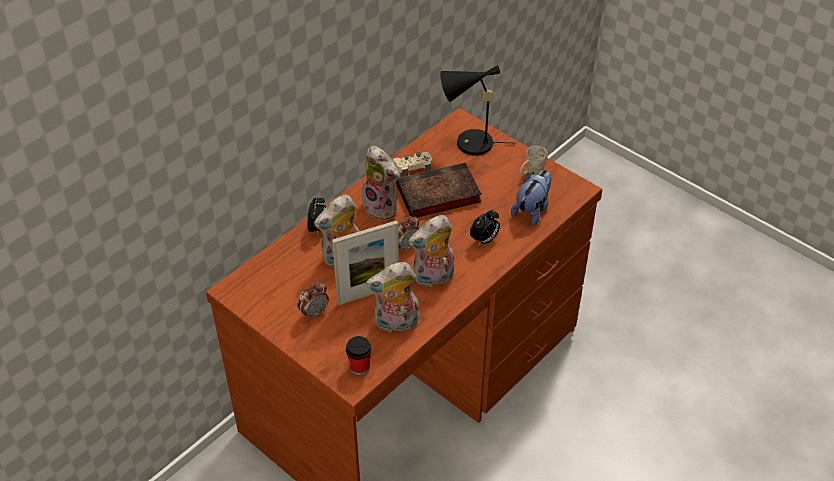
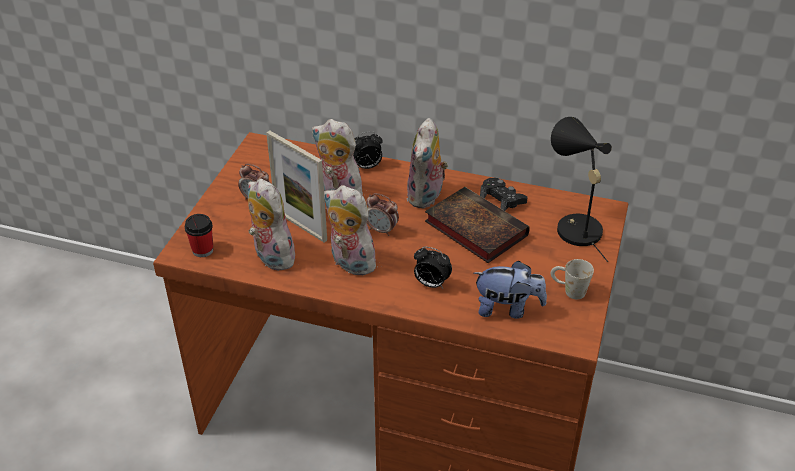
camera: 65 degrees right, 5 degrees down
(413, 167) = (502, 198): beige game controller -> black game controller

